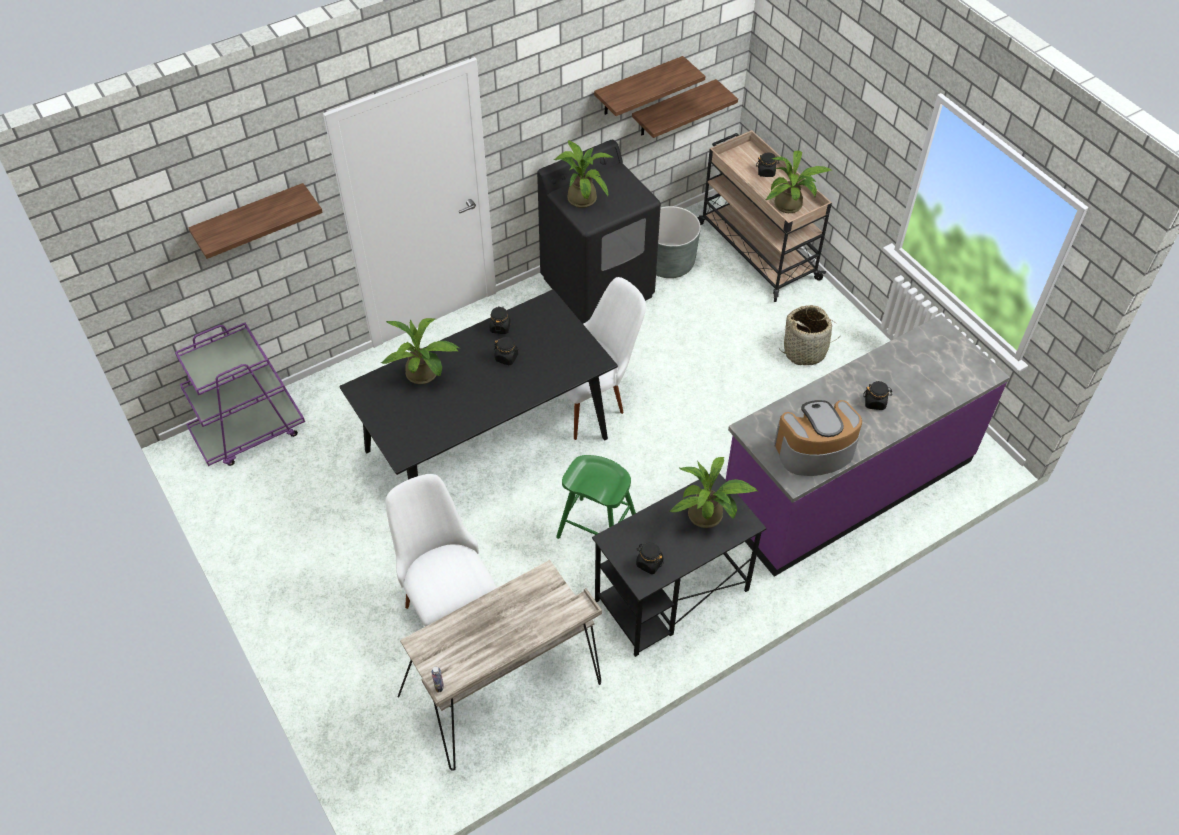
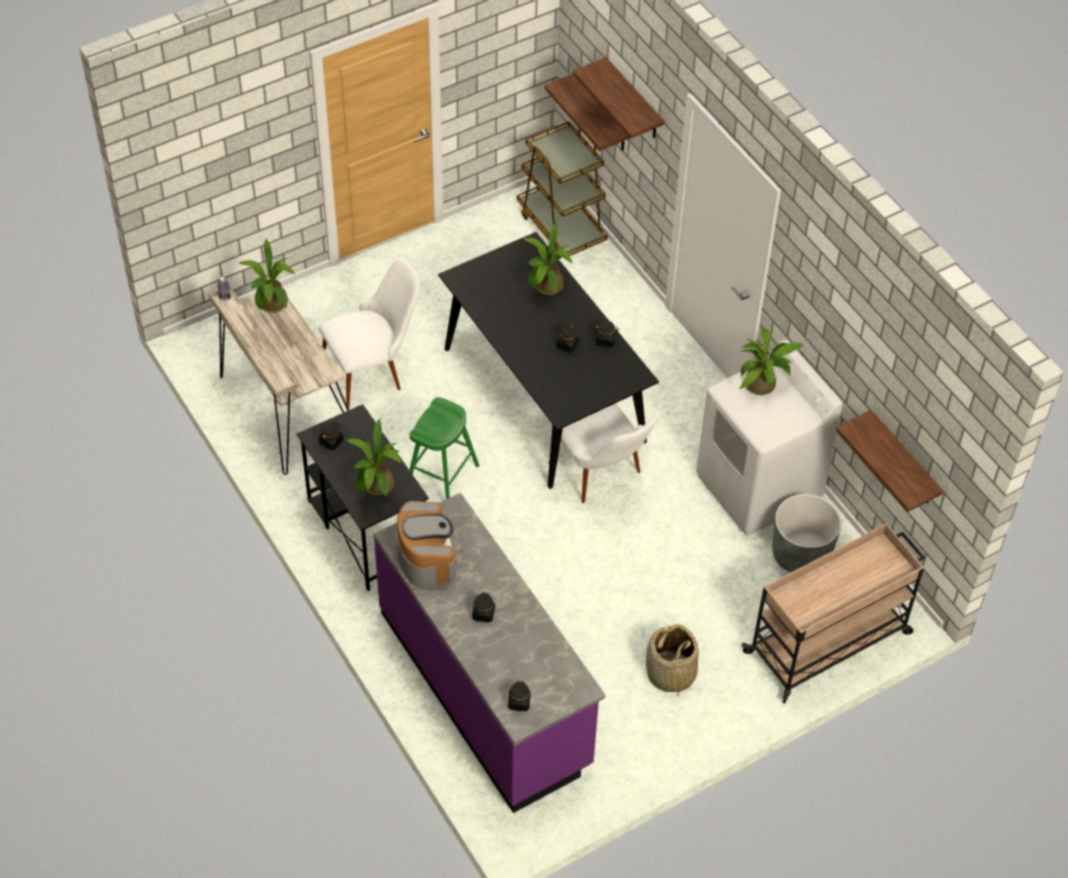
camera: 90 degrees right, 0 degrees up
(249, 431) = (561, 227): purple cart -> brown cart
(598, 287) = (758, 487): black washing machine -> white washing machine
(638, 86) = (880, 394): shelf -> shelf (603, 114)
(766, 172) = (862, 585): black jar -> black jar (519, 702)
(791, 205) = (806, 604): potted plant -> potted plant (272, 306)

